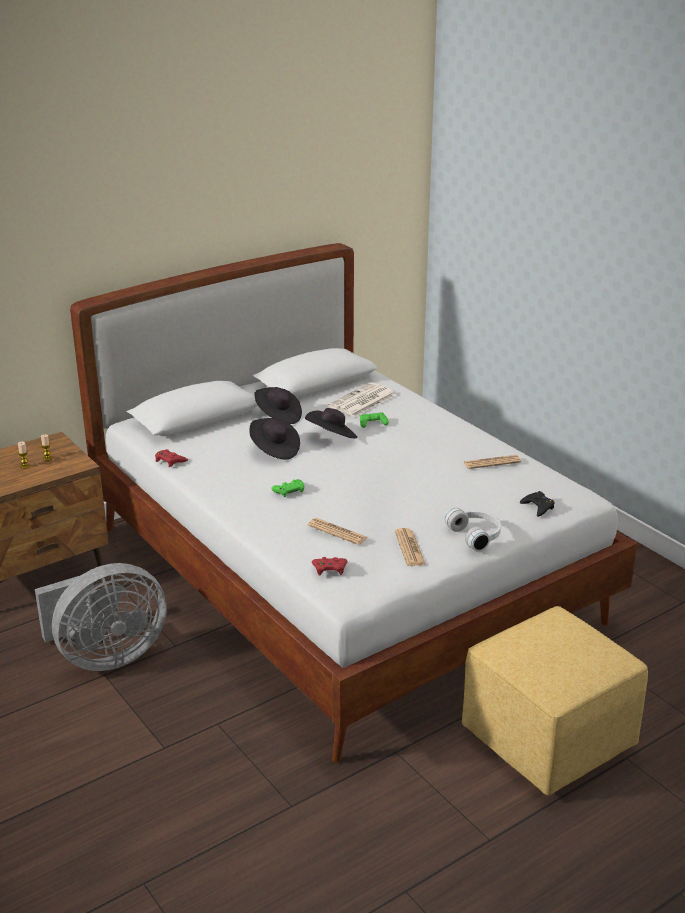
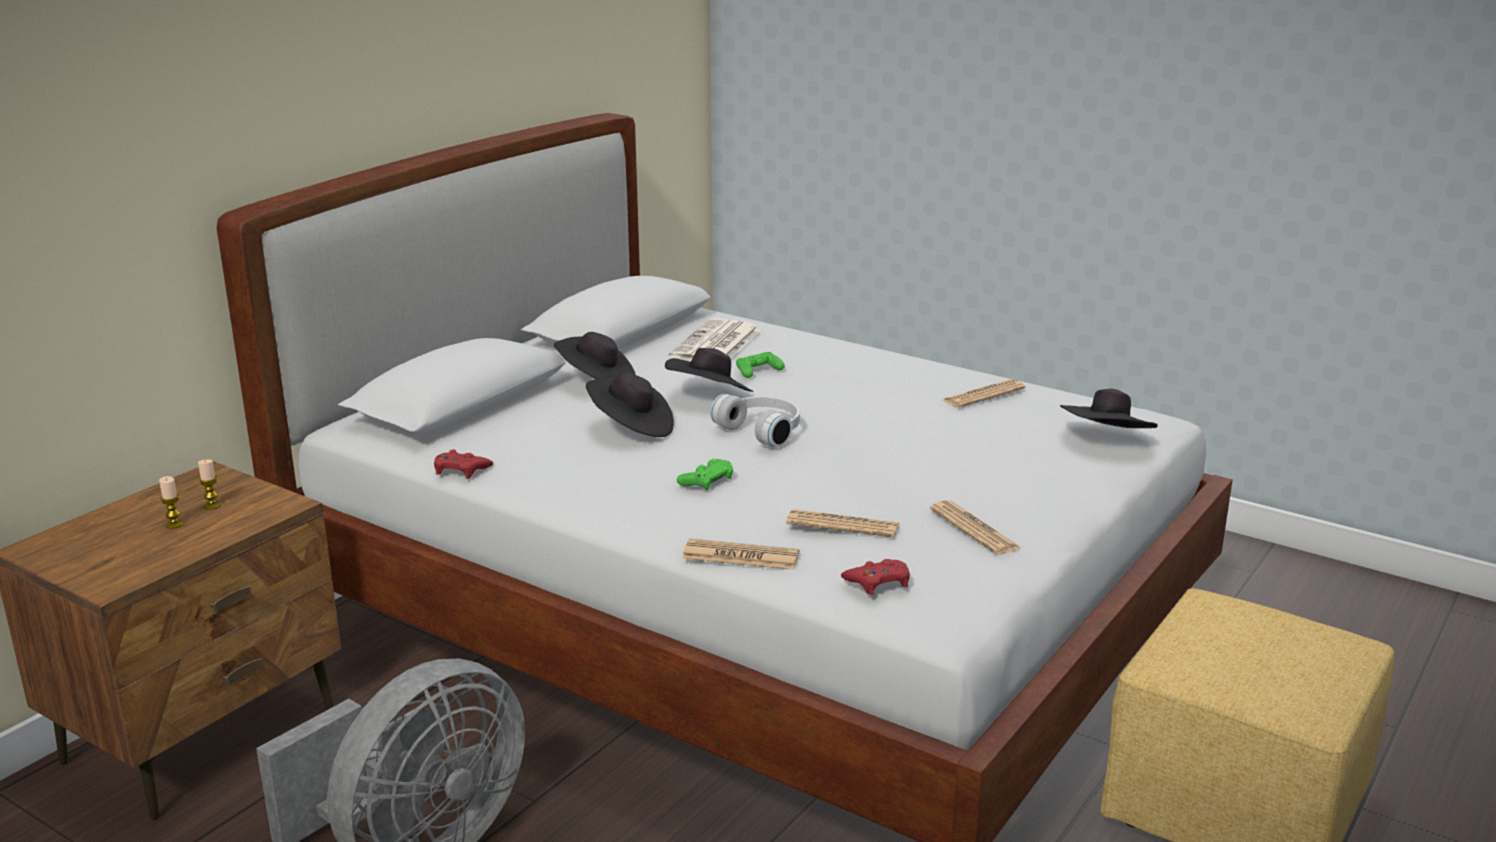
camera: 20 degrees left, 5 degrees down
(273, 539) = (740, 556): none -> newspaper
(476, 535) = (1056, 494): white headphones -> white headphones (763, 430)
(538, 507) = (1106, 441): black game controller -> black hat

